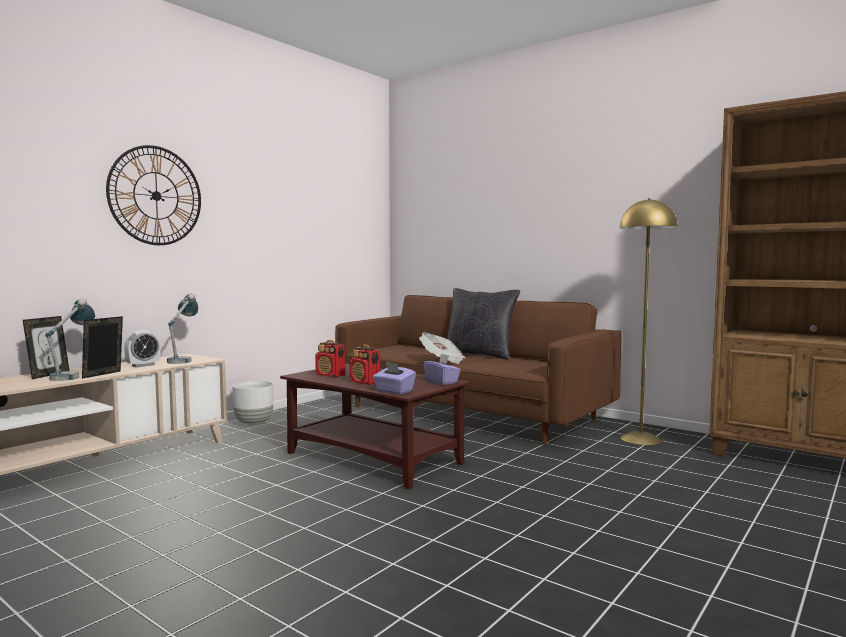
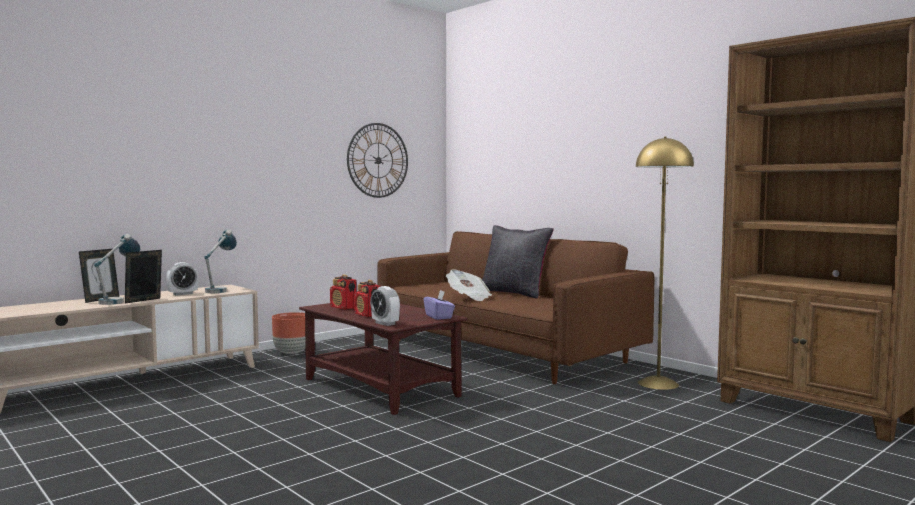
camera: 10 degrees right, 0 degrees up
(156, 196) = (201, 139): wall clock -> wall clock (378, 160)
(254, 423) = (292, 352): white planter -> brown planter
(394, 391) = (385, 323): purple tissue box -> alarm clock

